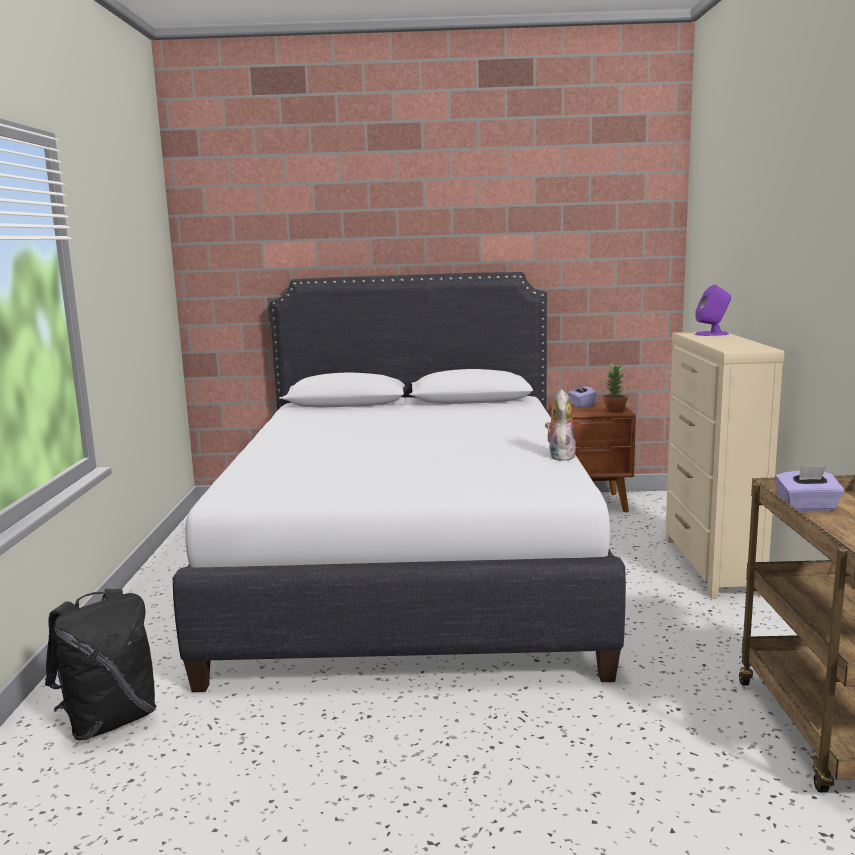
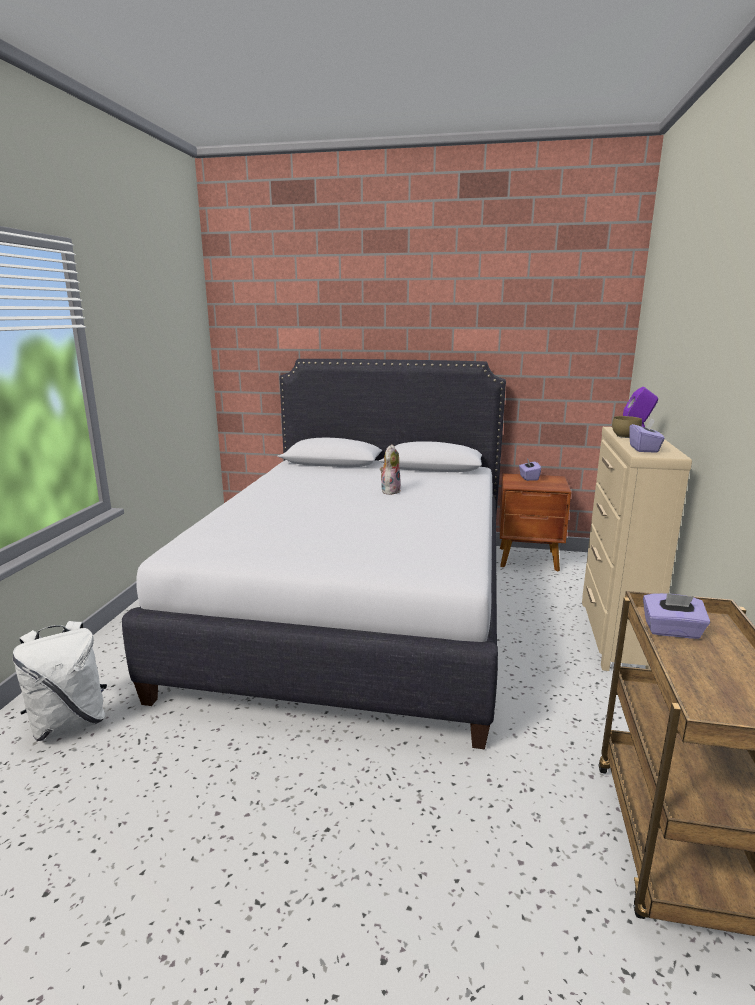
camera: 10 degrees right, 5 degrees up
(110, 721) = (70, 723): black backpack -> white backpack
(560, 456) = (472, 536): plush toy -> plush toy (390, 491)
(615, 410) = (555, 485): potted plant -> none
(703, 338) = (624, 436): none -> brown bowl
(731, 346) = (644, 449): none -> purple tissue box

